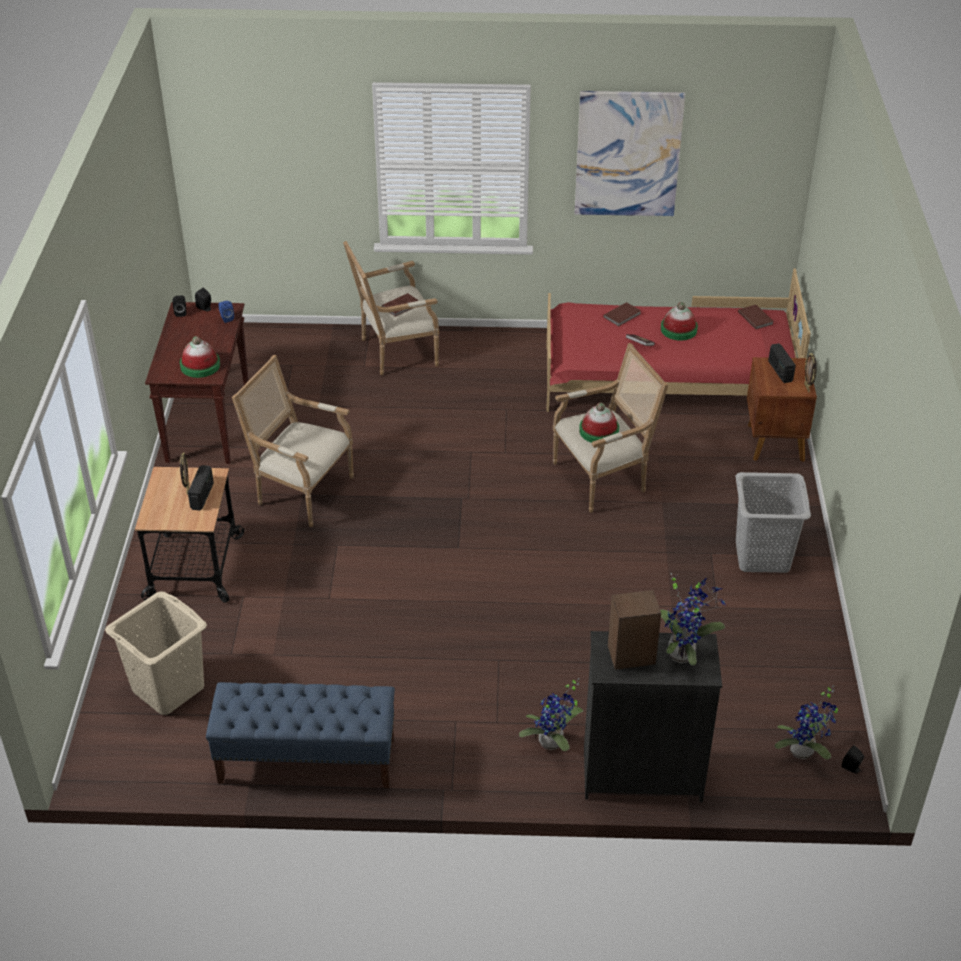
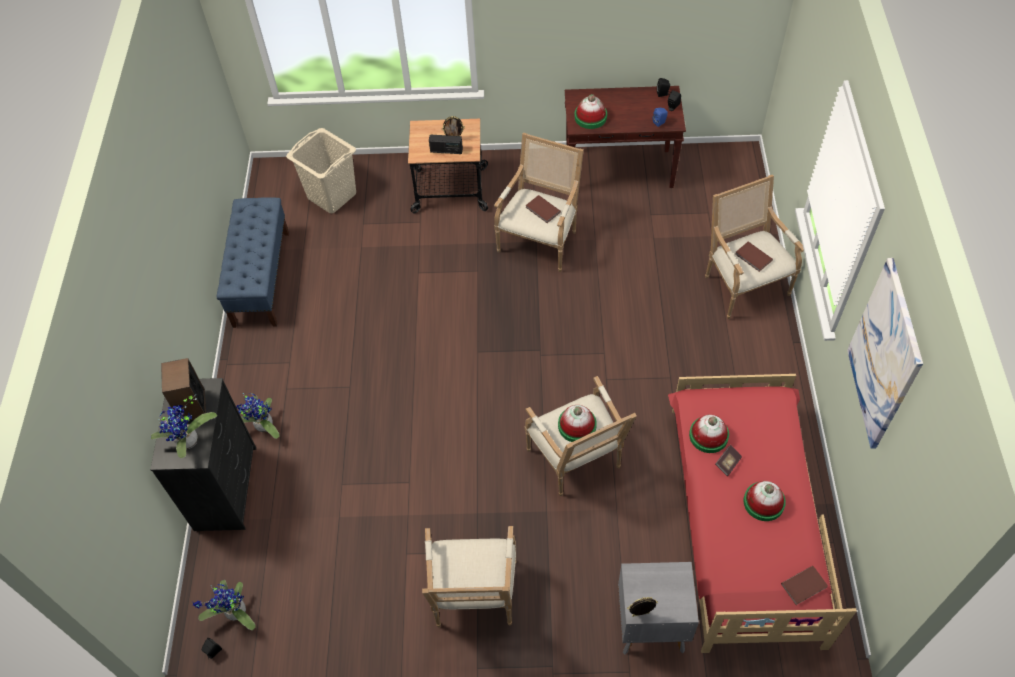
camera: 90 degrees right, 15 degrees up
(610, 352) = (708, 435): none -> hat
(623, 315) = (779, 448): brown book -> brown book (542, 210)
(762, 556) = (474, 599): grey laundry basket -> armchair
(774, 443) = (650, 625): brown nightstand -> grey nightstand
(780, 371) = (668, 588): radio -> none

